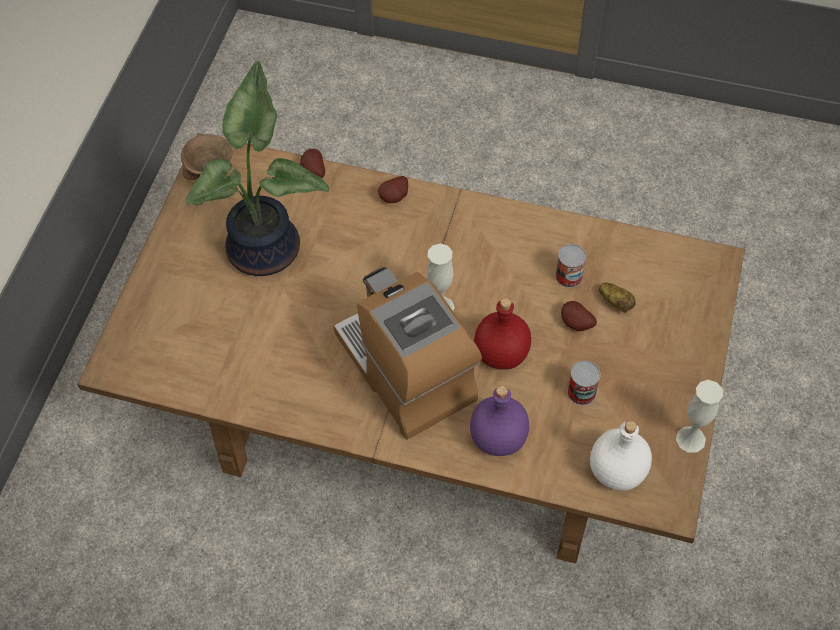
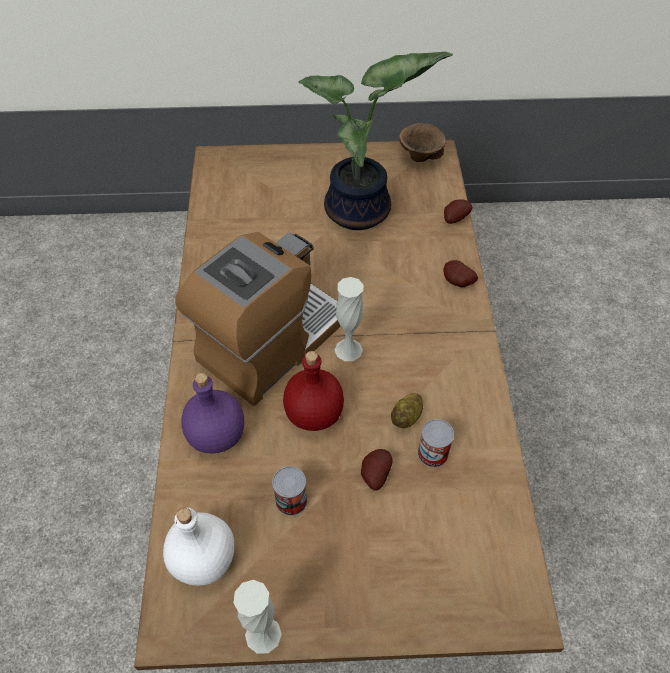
camera: 70 degrees right, 5 degrees down
(616, 302) = (418, 509): potato -> potato (407, 417)

